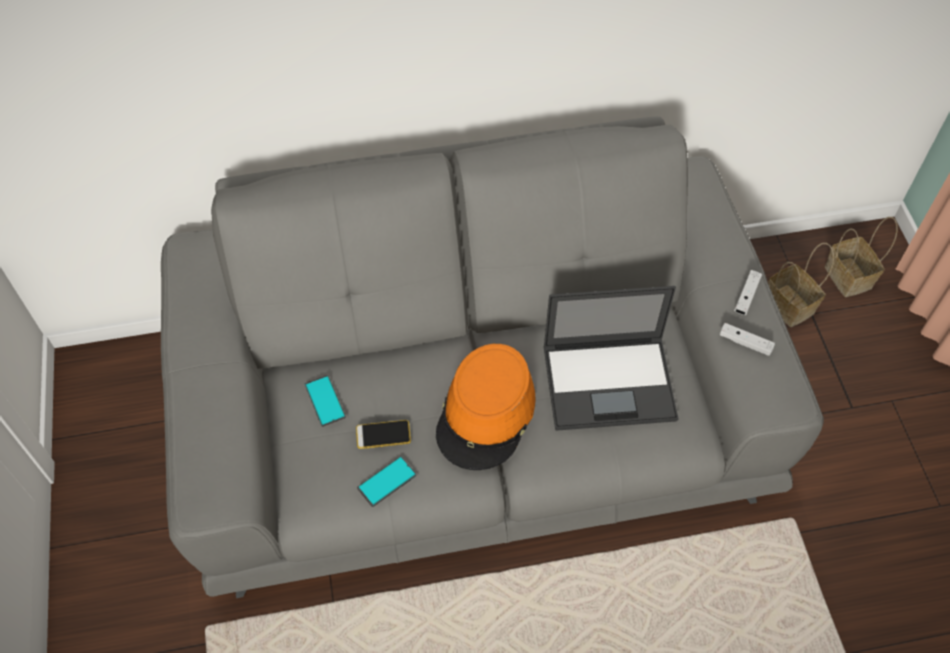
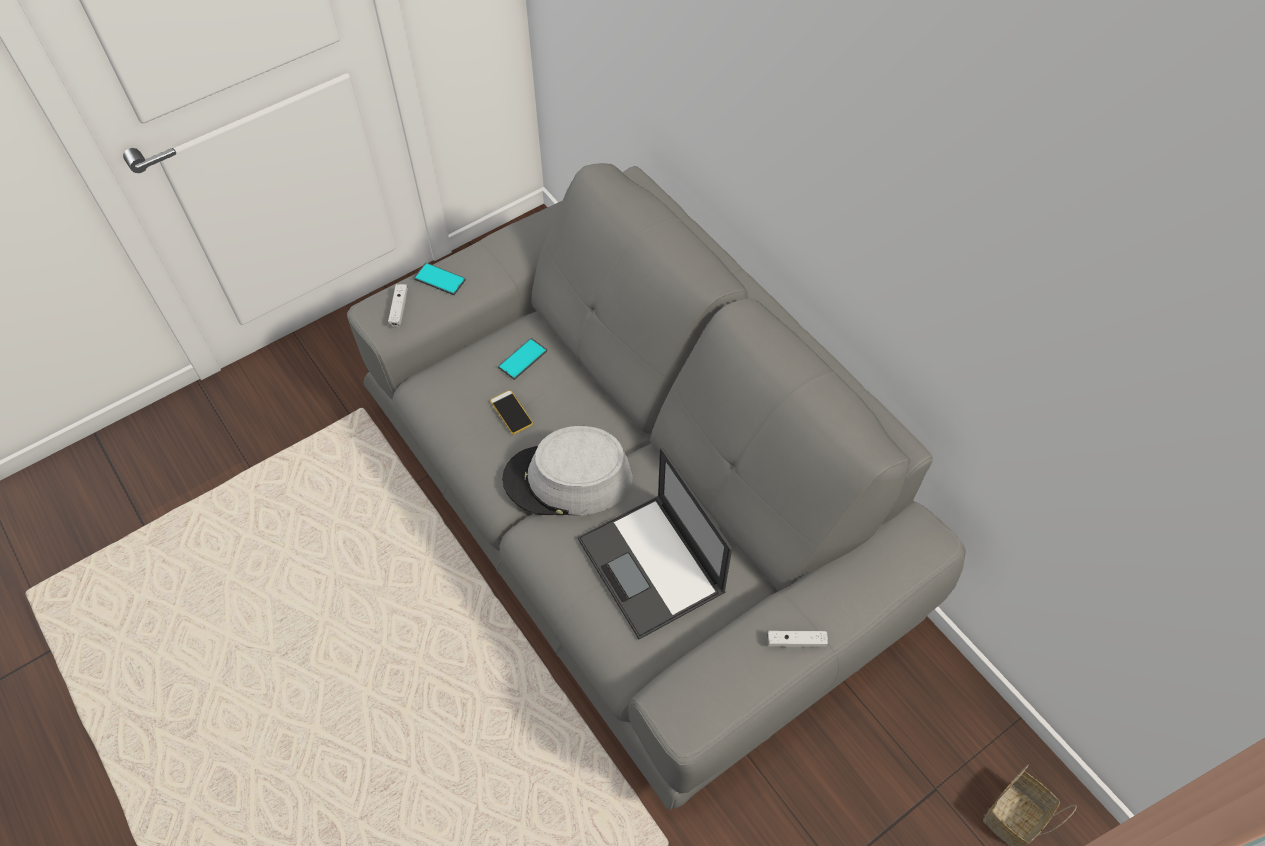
camera: 65 degrees right, 0 degrees up
(387, 482) = (468, 433): phone -> phone (439, 279)
(486, 414) = (568, 479): orange hat -> grey hat
(745, 343) = (736, 658): white game controller -> white game controller (399, 309)
(790, 306) = (931, 762): basket -> none

